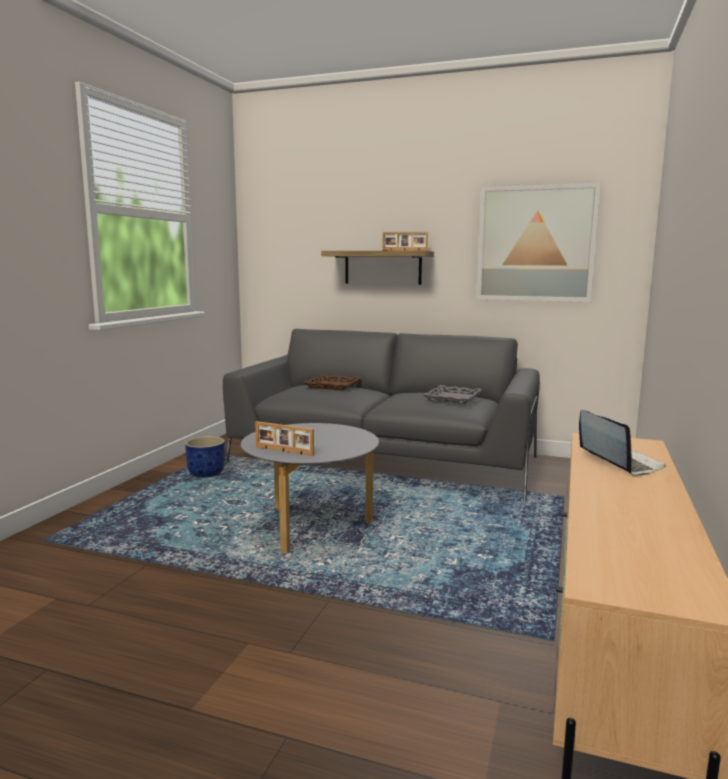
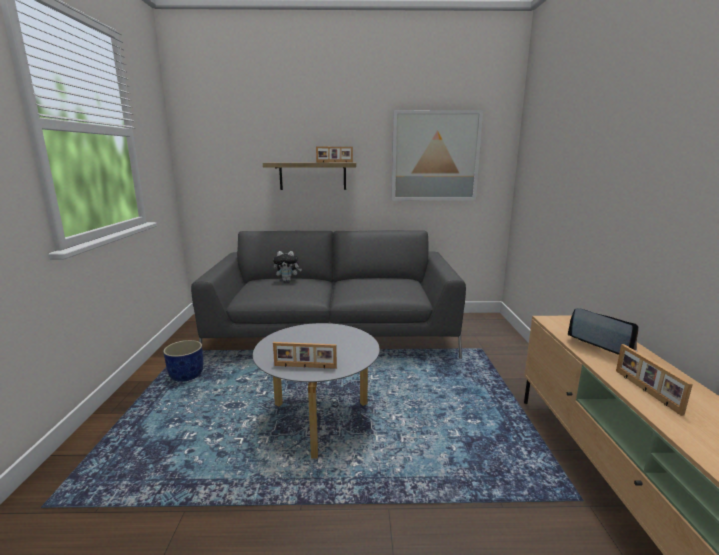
camera: 20 degrees left, 5 degrees up
(332, 386) = (287, 280): brown tray -> plush toy
(453, 398) = (394, 284): grey tray -> none
(604, 496) = (645, 391): none -> picture frame

